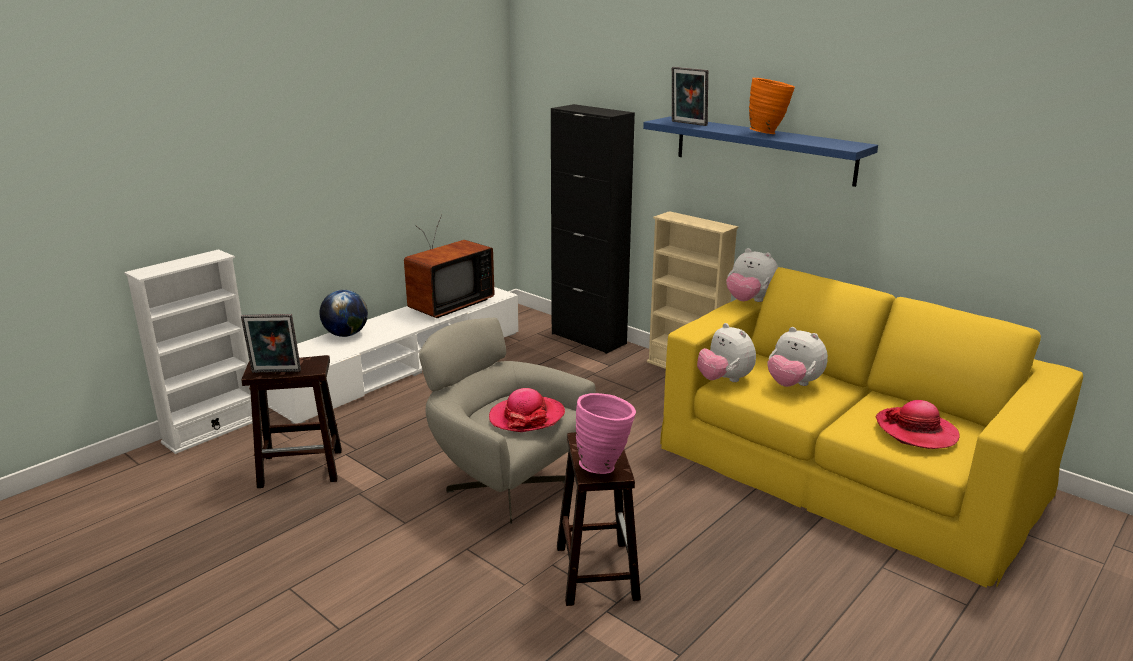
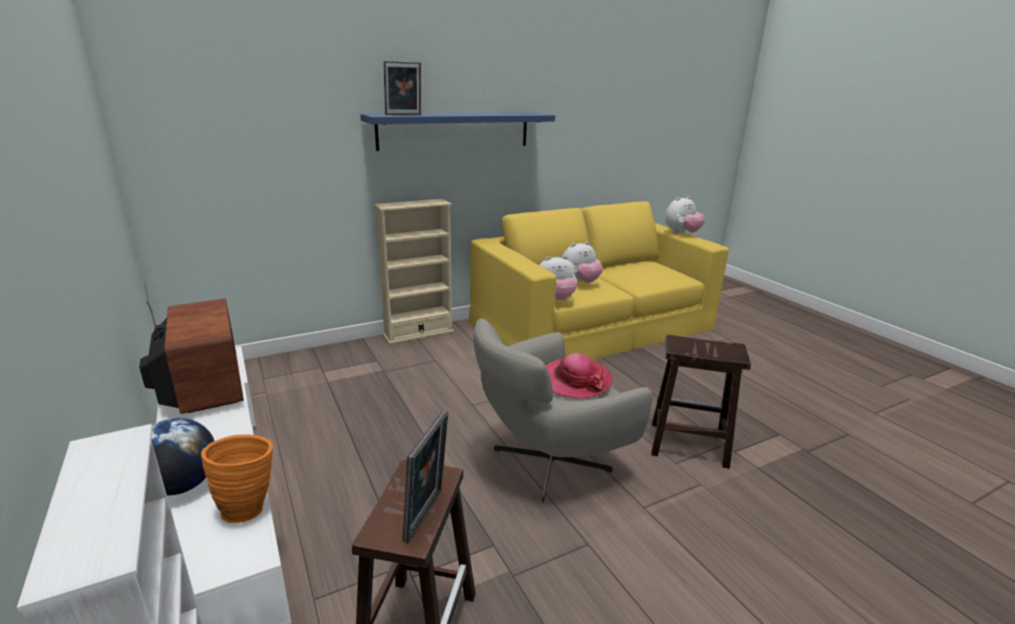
camera: 70 degrees left, 0 degrees up
(588, 338) = (312, 356): black cabinet -> none
(604, 465) = (723, 349): pink vase -> none
(749, 301) = (497, 247): plush toy -> plush toy (682, 233)
(768, 133) = (471, 113): orange vase -> orange vase (249, 507)
(916, 431) = (653, 272): hat -> none

